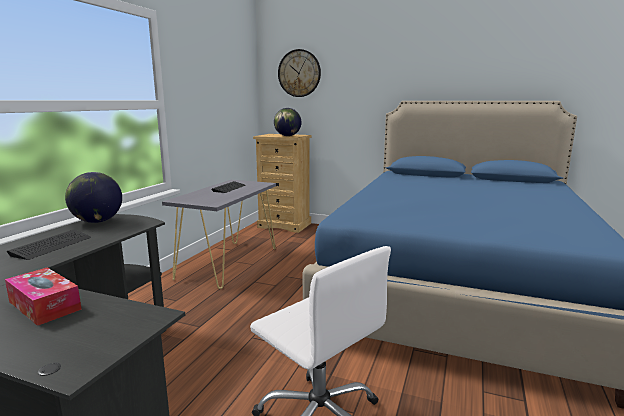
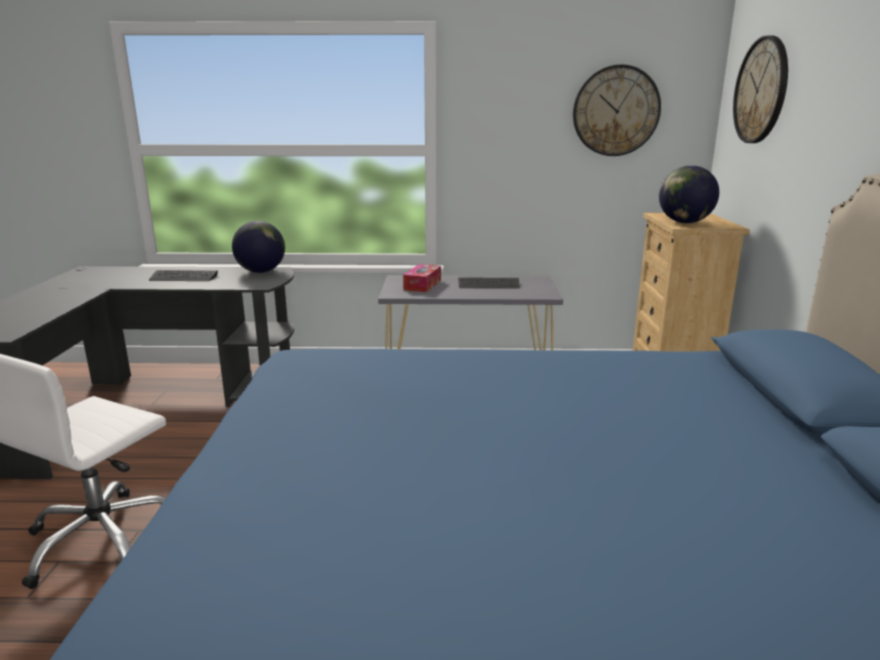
camera: 70 degrees right, 5 degrees up
(44, 305) = (47, 306): tissue box -> tissue box (422, 285)
(231, 81) = (616, 111): none -> wall clock

